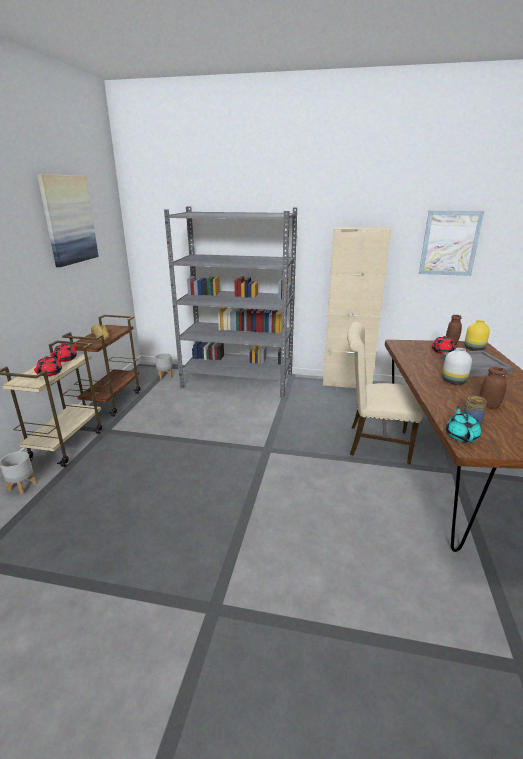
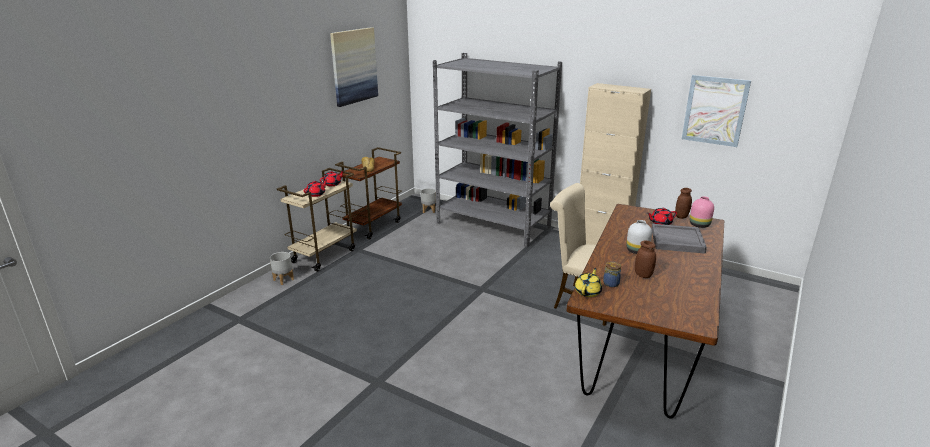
camera: 20 degrees right, 0 degrees up
(461, 436) = (588, 292): turquoise teapot -> yellow teapot
(474, 348) = (699, 225): yellow vase -> pink vase

